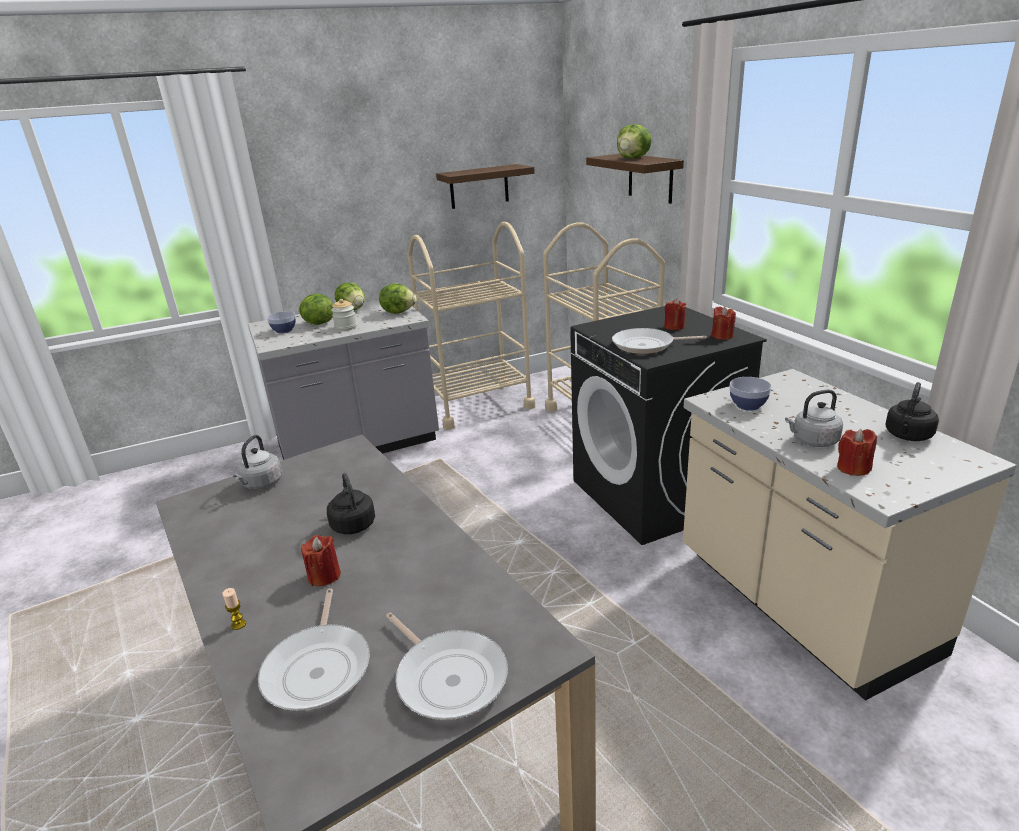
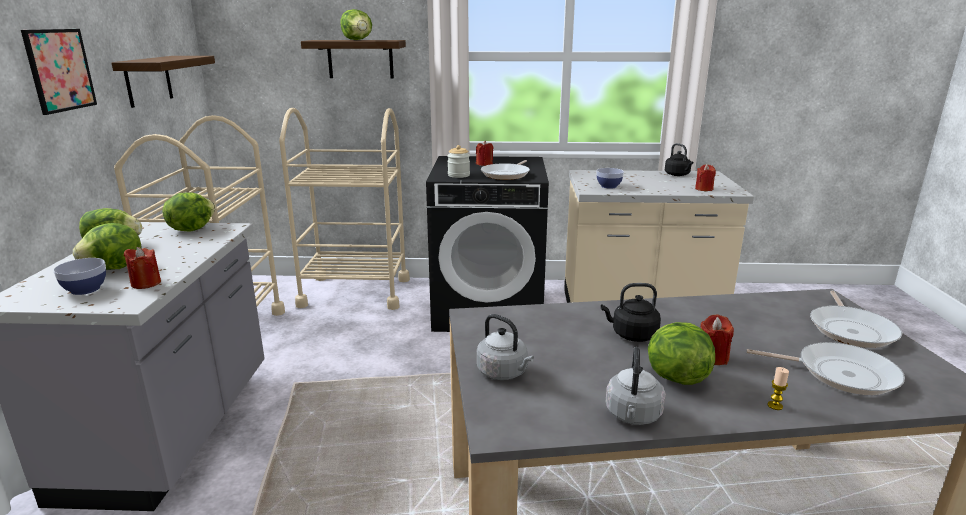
camera: 65 degrees left, 5 degrees down
(278, 561) = (675, 377): none -> lettuce
(346, 327) = (175, 257): jar -> jar (458, 175)
(380, 181) = (60, 70): none -> picture
(448, 676) = (851, 330): frying pan -> frying pan turned 120 degrees clockwise
(722, 336) = (521, 161): red candle -> red candle (146, 283)
(812, 441) = (667, 187): grey kettle -> grey kettle (633, 416)

